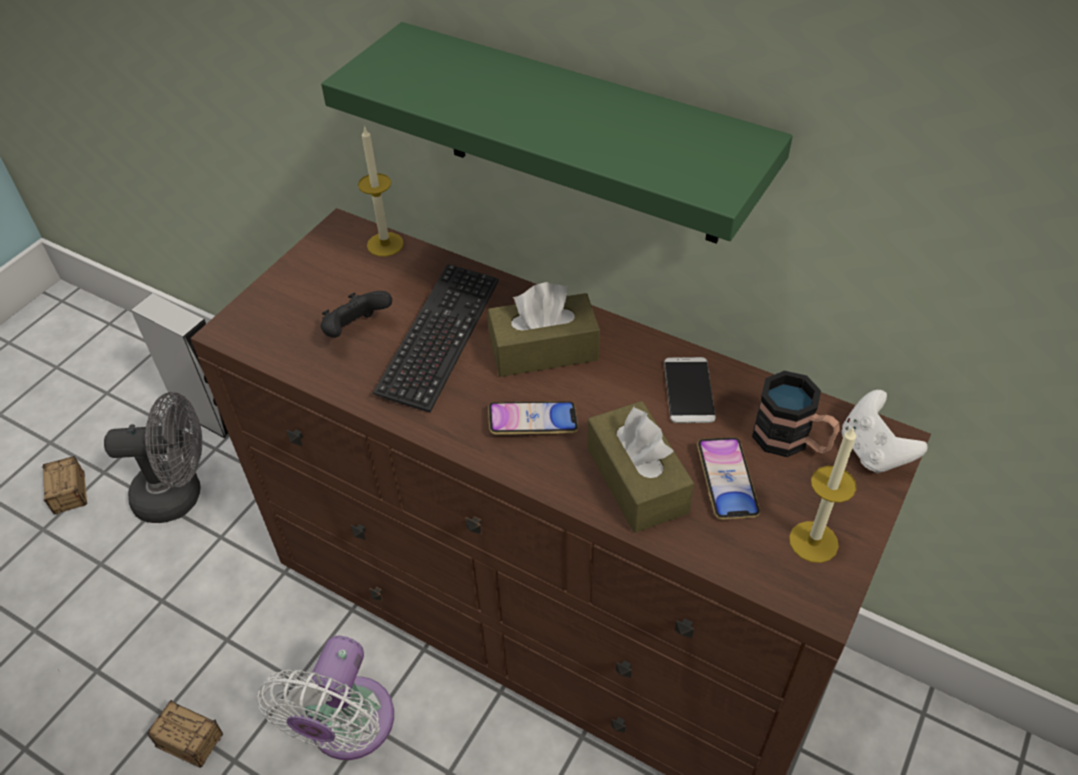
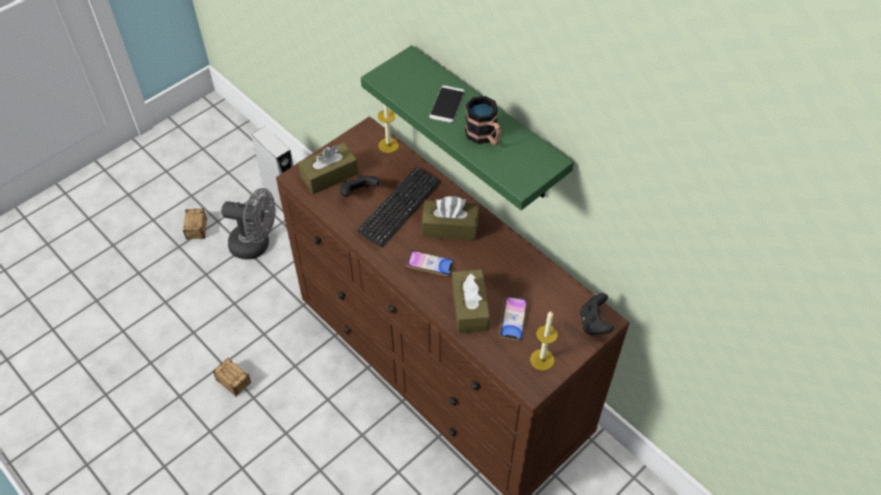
camera: 15 degrees right, 5 degrees up
(292, 313) = (329, 175): none -> brown tissue box
(347, 728) = (315, 397): white fan -> none
(689, 390) = (515, 268): phone -> phone (447, 104)
(791, 441) = (555, 307): mug -> mug (484, 137)
(873, 451) = (594, 323): white game controller -> black game controller

